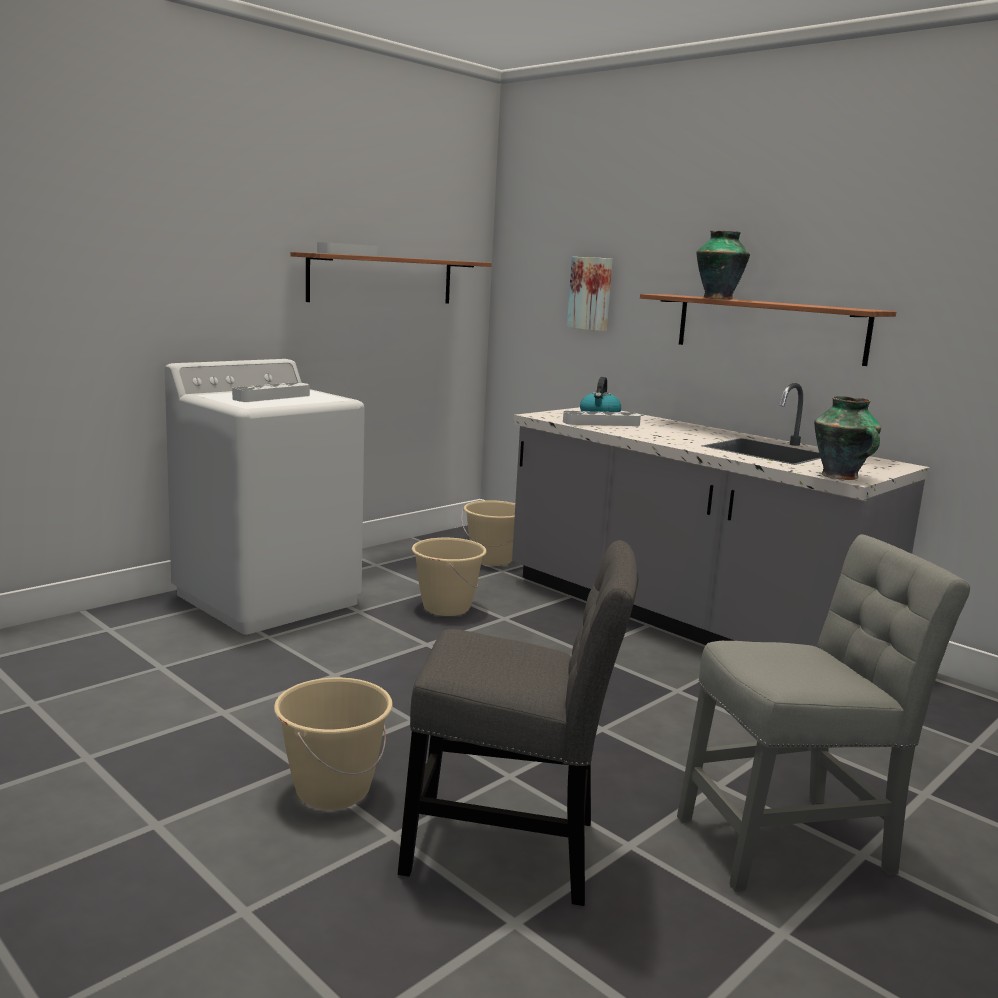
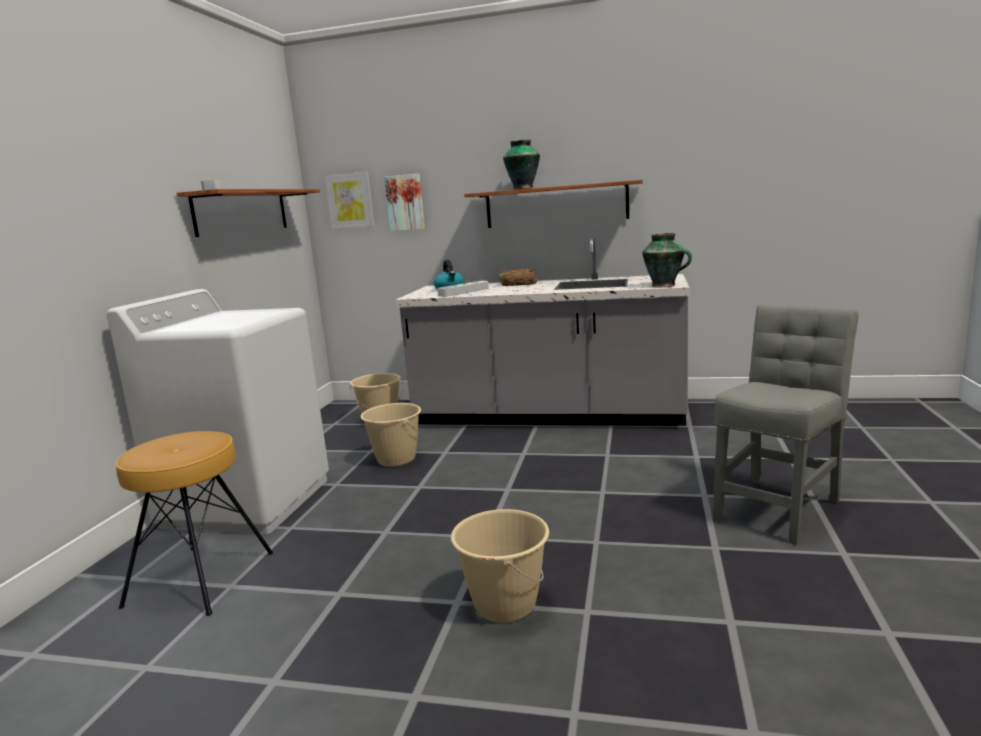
camera: 30 degrees left, 0 degrees up
(150, 651) = (202, 578): none -> brown stool
(272, 397) = (226, 319): grey tray -> none
(512, 850) = (664, 582): grey chair -> none
(534, 281) = (350, 201): none -> picture
(688, 428) = (518, 283): none -> bread

